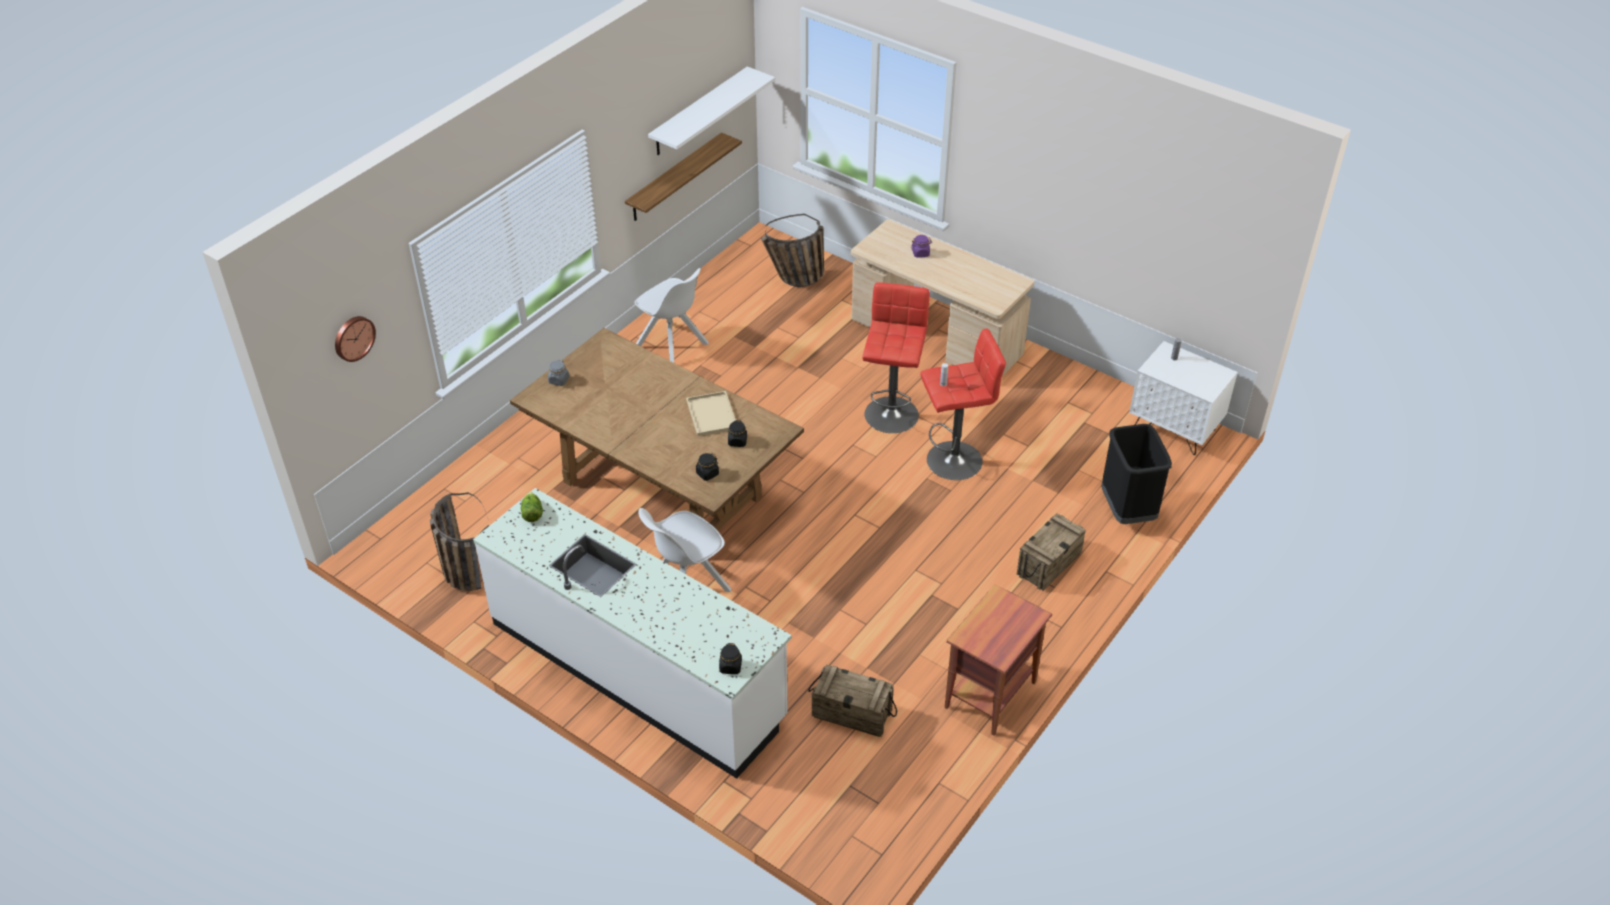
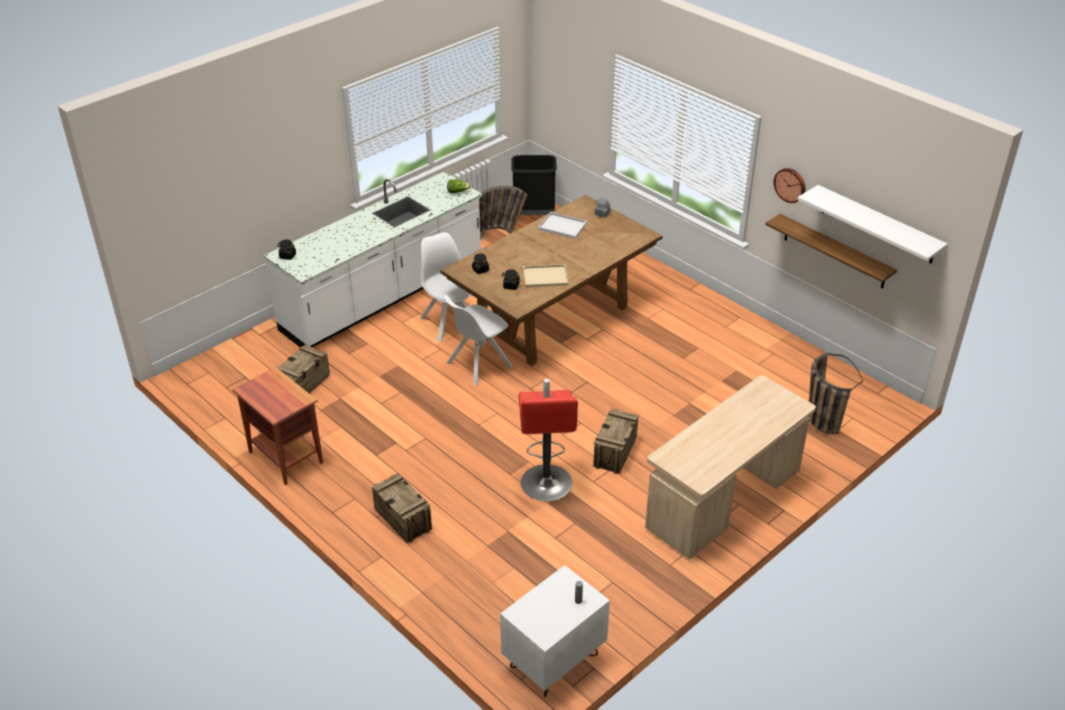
camera: 100 degrees right, 5 degrees down
(353, 338) = (569, 73): wall clock -> wall clock (790, 184)
(593, 413) = (561, 226): none -> white tray
(672, 346) = (725, 335): white chair -> white chair (478, 365)
(892, 414) = (615, 452): red stool -> crate
(920, 253) = (754, 420): purple jar -> none
(1127, 510) = (450, 591): black trash can -> black trash can (533, 215)

